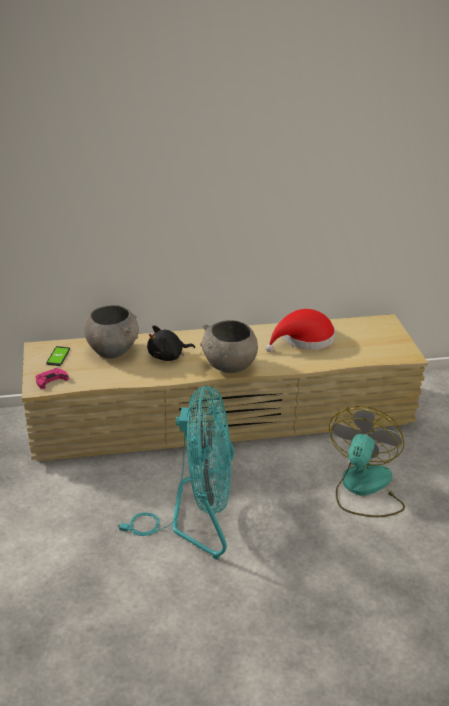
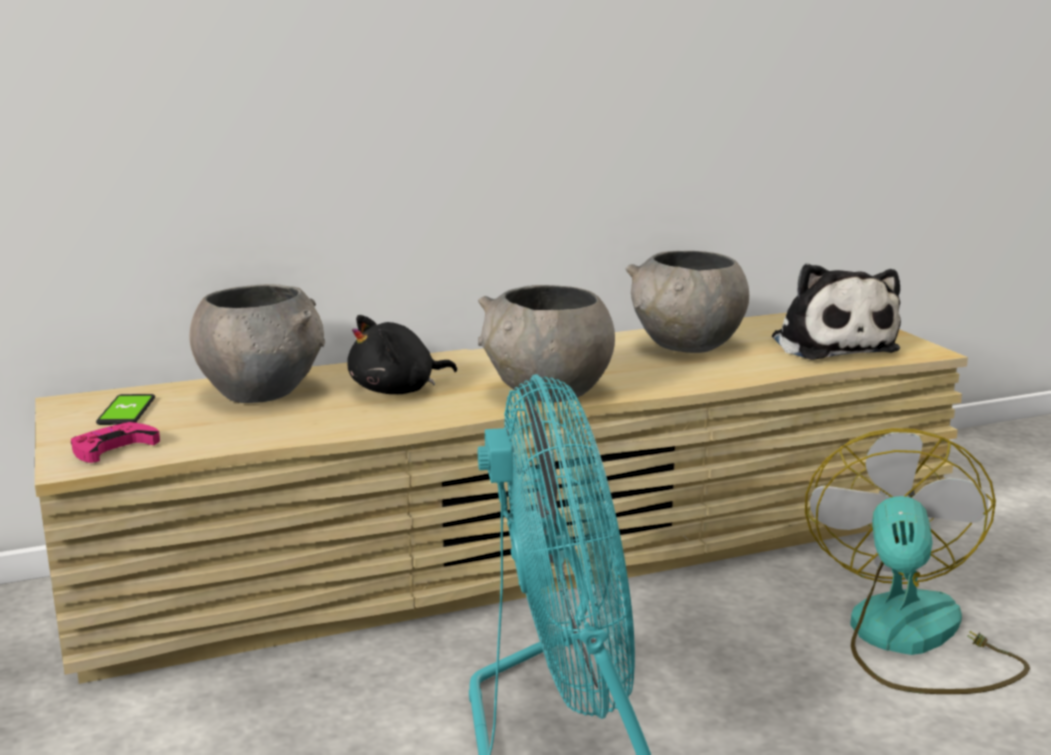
camera: 10 degrees left, 15 degrees down
(304, 339) = (687, 346): red hat -> grey bowl
(370, 345) = (831, 344): none -> plush toy

